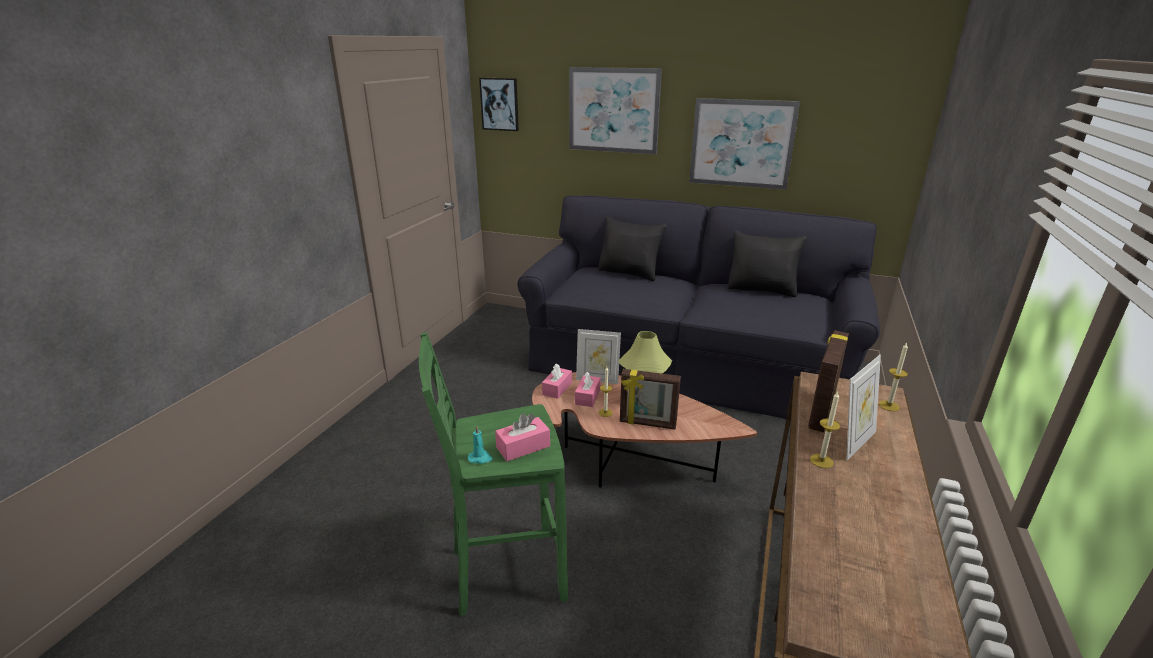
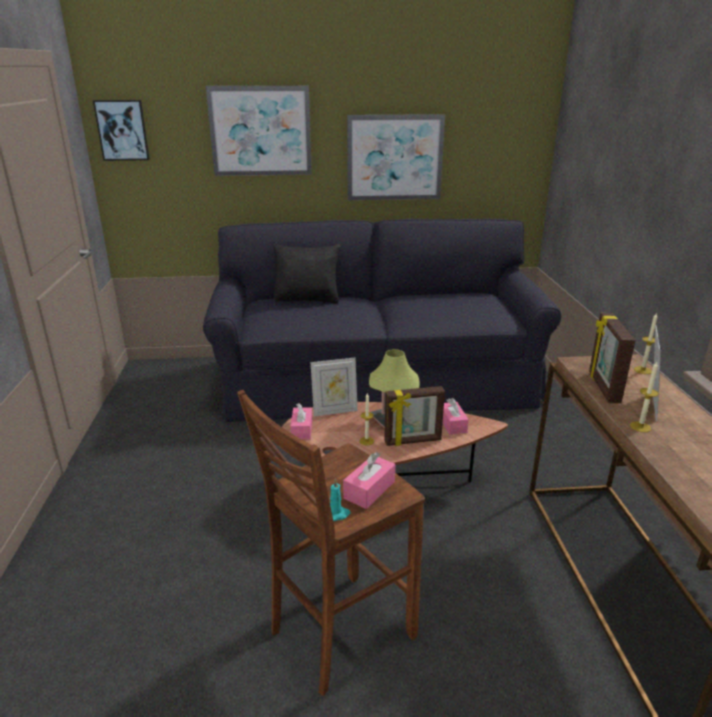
camera: 25 degrees left, 0 degrees up
(504, 572) = (338, 633): green stool -> brown stool
(587, 397) = (338, 430): pink tissue box -> pink tissue box (452, 424)
(762, 290) = (439, 295): black pillow -> none

